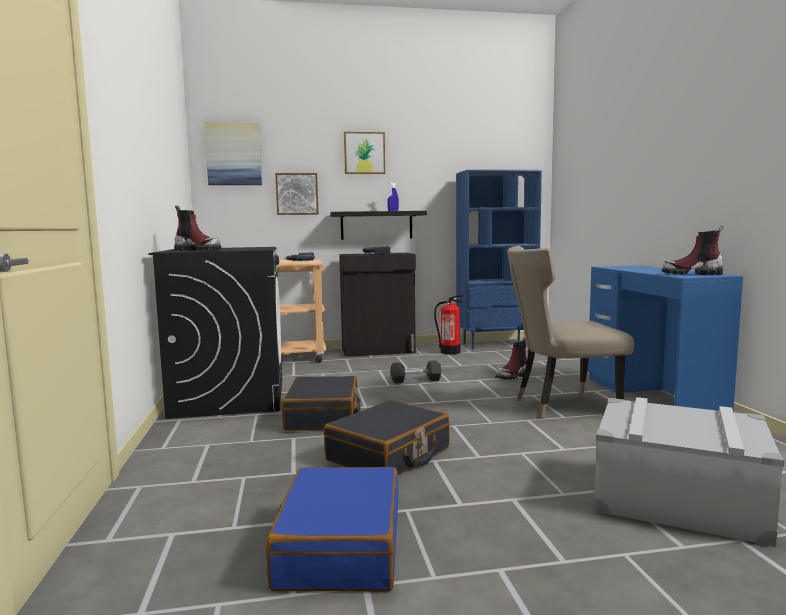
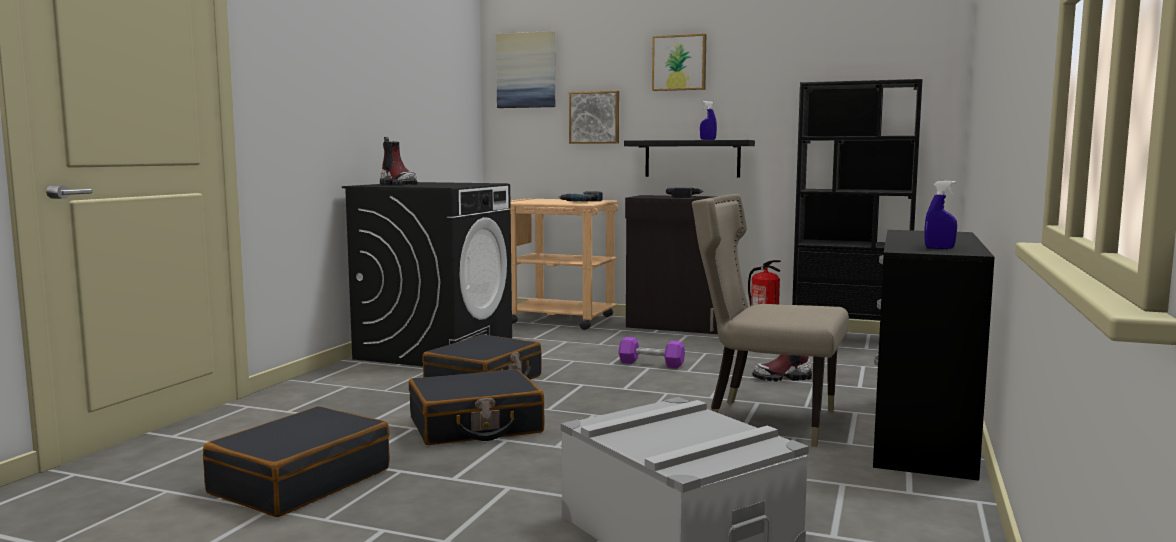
camera: 30 degrees right, 0 degrees up
(339, 547) = (300, 481): blue suitcase -> black suitcase
(416, 380) = (651, 364): black dumbbell -> purple dumbbell
(496, 344) = (850, 338): blue bookcase -> black bookcase
(652, 397) = (923, 433): blue desk -> black desk
(692, 274) = (939, 248): boot -> blue spray bottle

